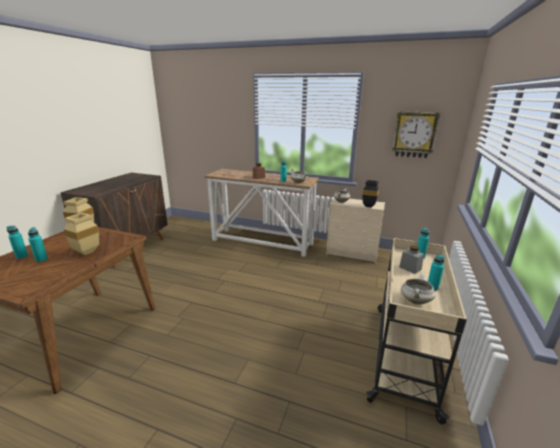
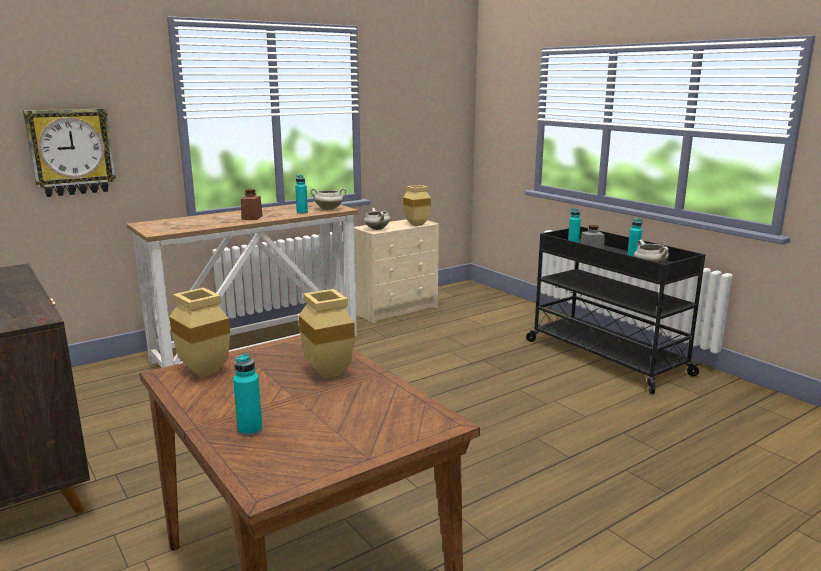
camera: 55 degrees left, 5 degrees down
(41, 259) = (301, 411): turquoise bottle -> none
(369, 206) = (417, 224): black vase -> beige vase
(403, 354) = (604, 356): beige cart -> black cart
(414, 134) = (426, 115): wall clock -> wall clock (71, 152)

